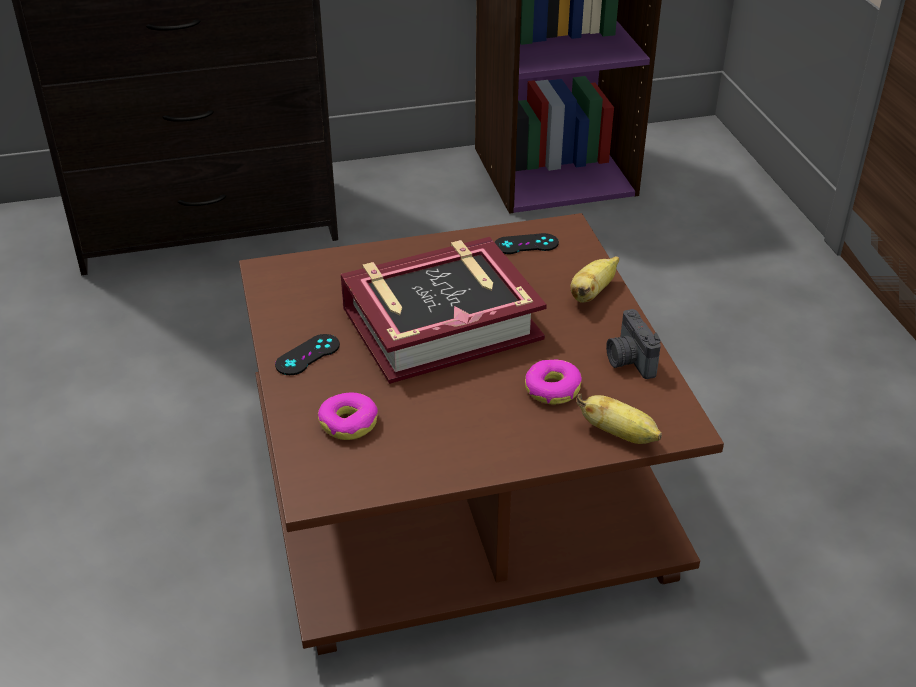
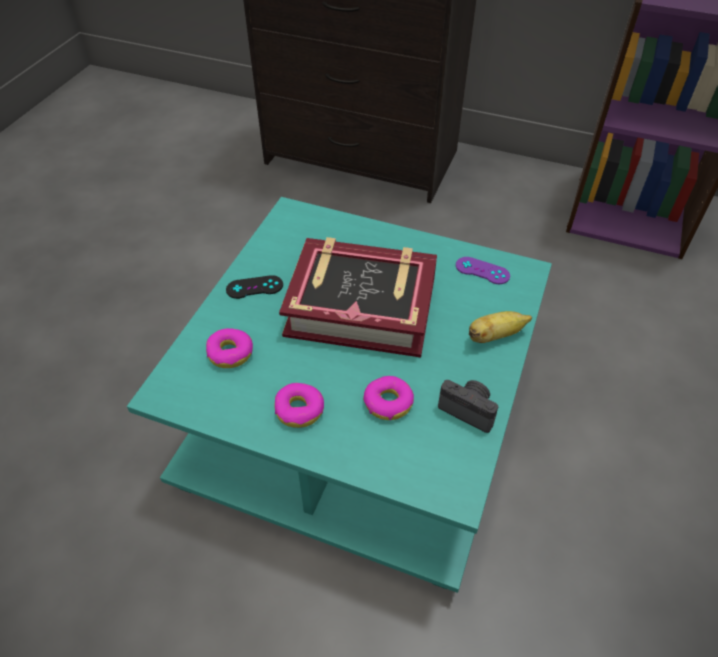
camera: 35 degrees right, 10 degrees up
(454, 490) = (354, 423): brown coffee table -> turquoise coffee table
(475, 435) = (299, 410): none -> donut
(526, 244) = (482, 271): black game controller -> purple game controller
(619, 434) = (401, 471): banana -> none
(628, 360) = (468, 410): camera -> camera turned 105 degrees clockwise

